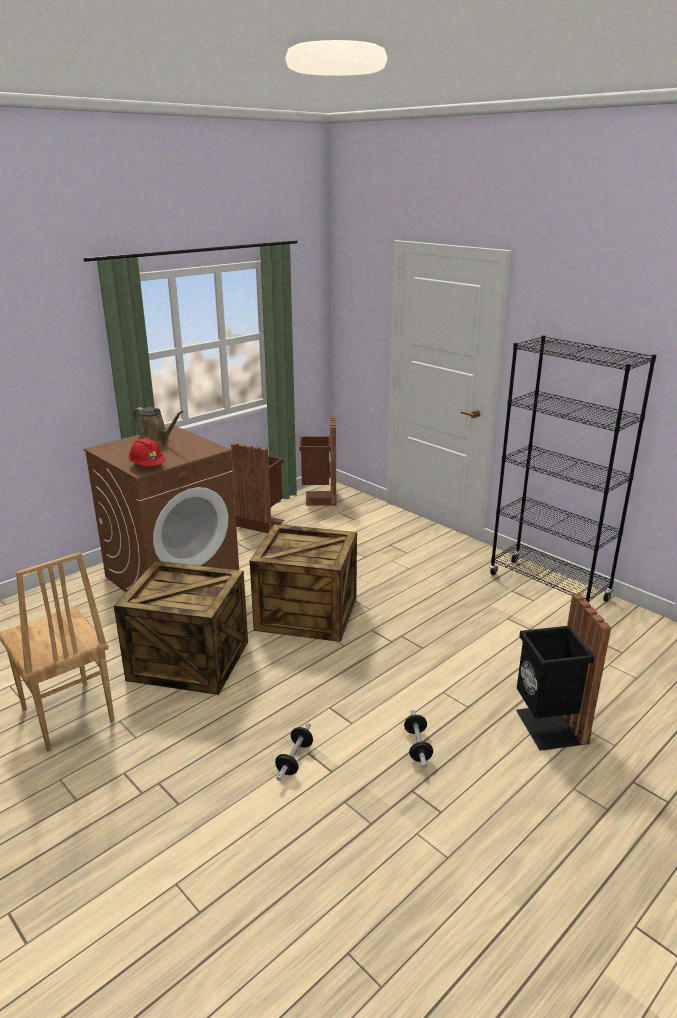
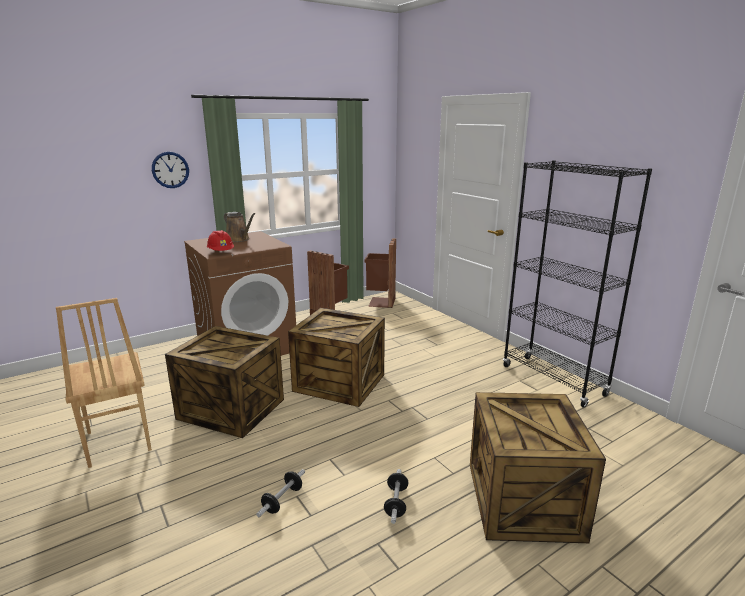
camera: 10 degrees right, 5 degrees down
(58, 356) = (170, 170): none -> wall clock
(548, 727) = (525, 500): black trash can -> crate

